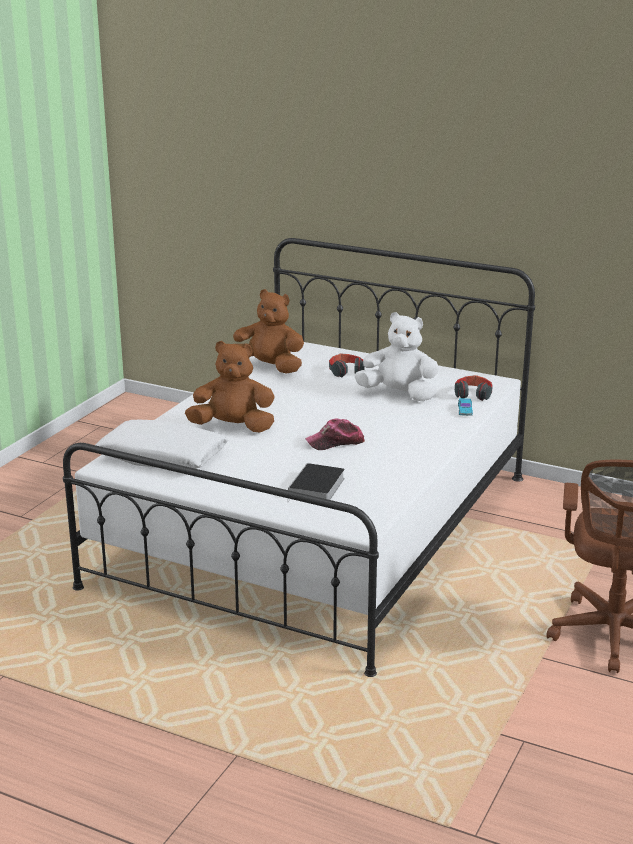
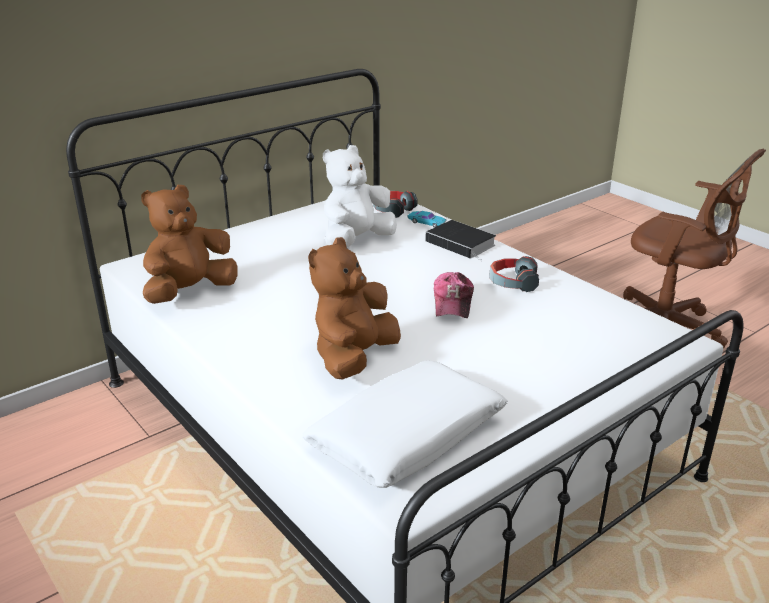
camera: 65 degrees left, 5 degrees up
(316, 488) = (570, 342): book -> book (462, 243)
(346, 371) = (262, 252): headphones -> headphones (512, 283)

